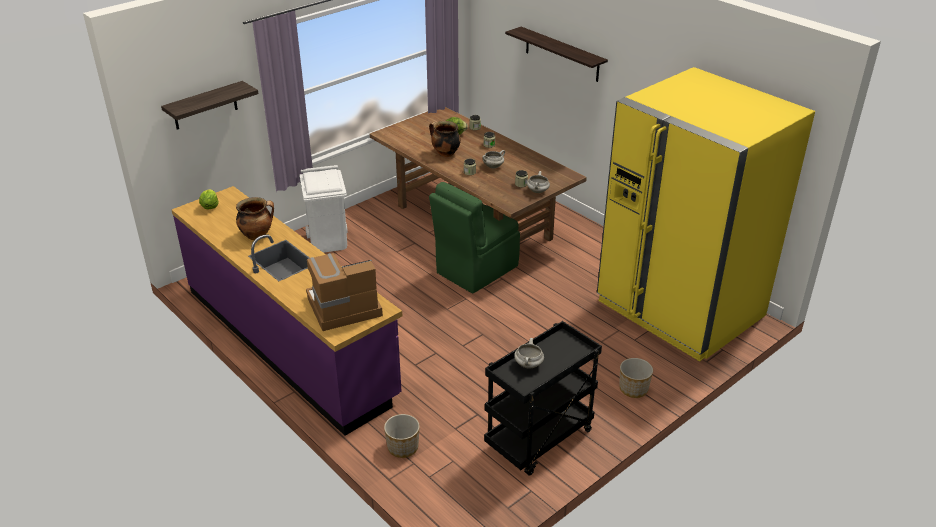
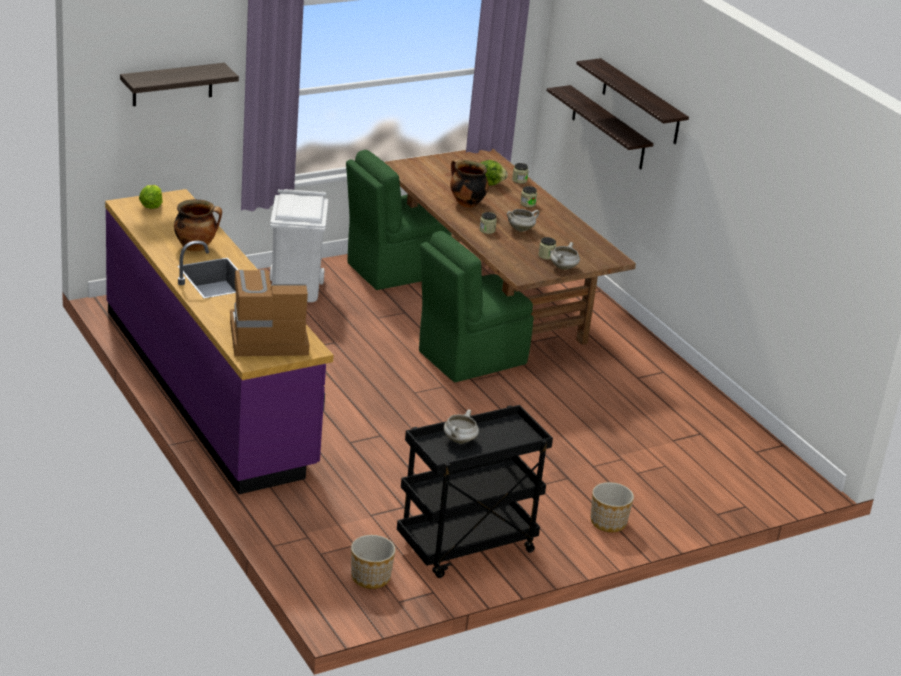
camera: 10 degrees right, 5 degrees down
(394, 210) = (394, 270): none -> green chair
(403, 447) = (301, 520): planter -> planter (370, 578)
(534, 78) = (608, 128): none -> shelf
(680, 309) = (714, 453): yellow fridge -> none

